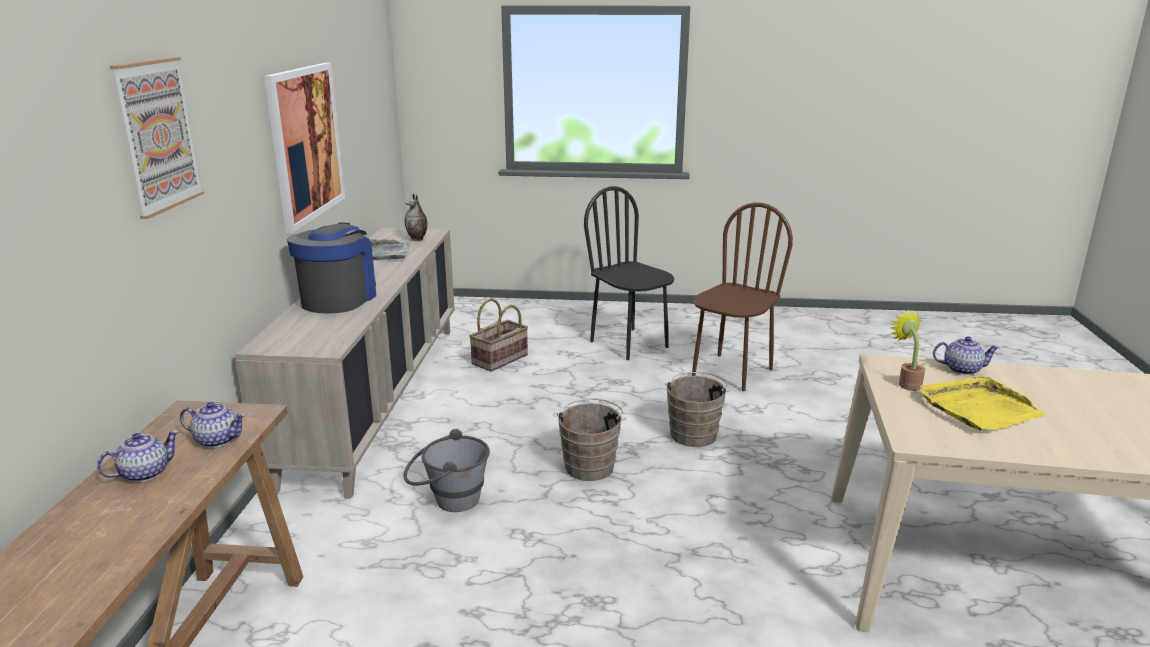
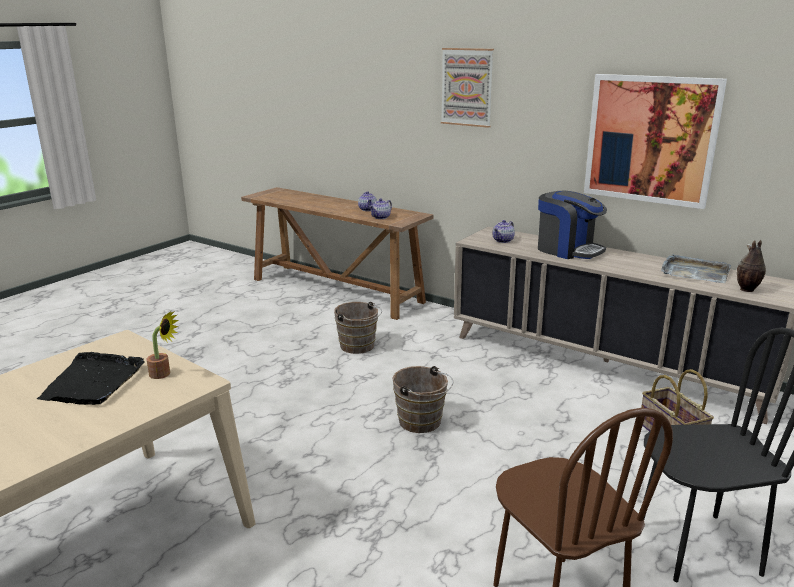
camera: 120 degrees right, 0 degrees up
(448, 500) = (428, 363): grey bucket -> none
(694, 433) = (426, 496): brown bucket -> brown bucket (359, 347)
(961, 369) = (133, 412): teapot -> teapot (503, 240)
(979, 408) = (93, 382): yellow tray -> black tray

